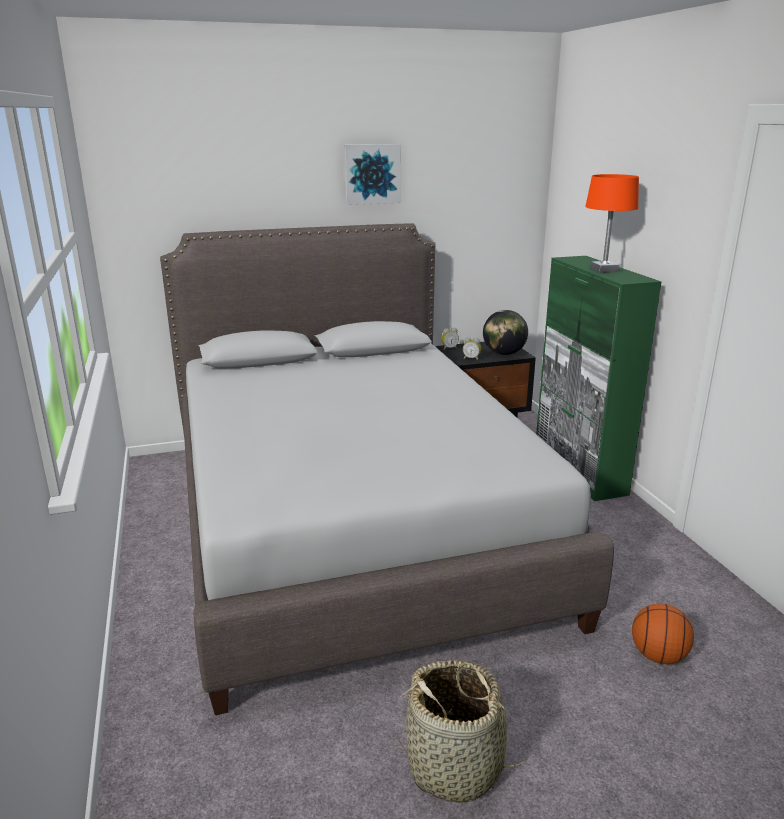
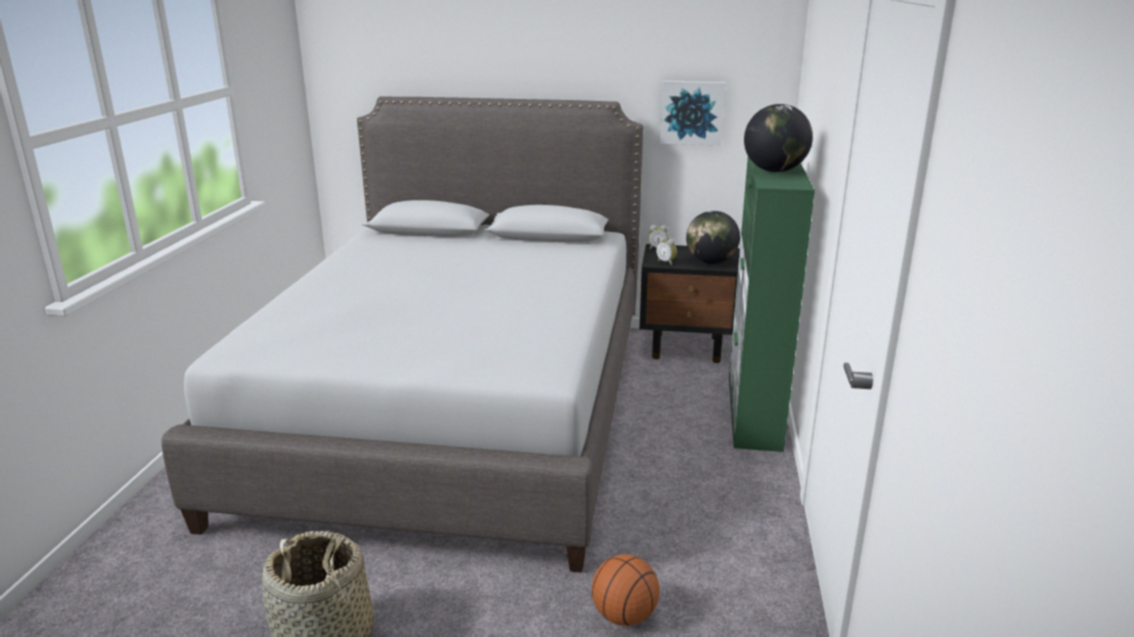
camera: 25 degrees right, 0 degrees up
(372, 174) = (578, 44): picture -> picture (692, 112)
(604, 270) = (774, 171): orange table lamp -> globe

